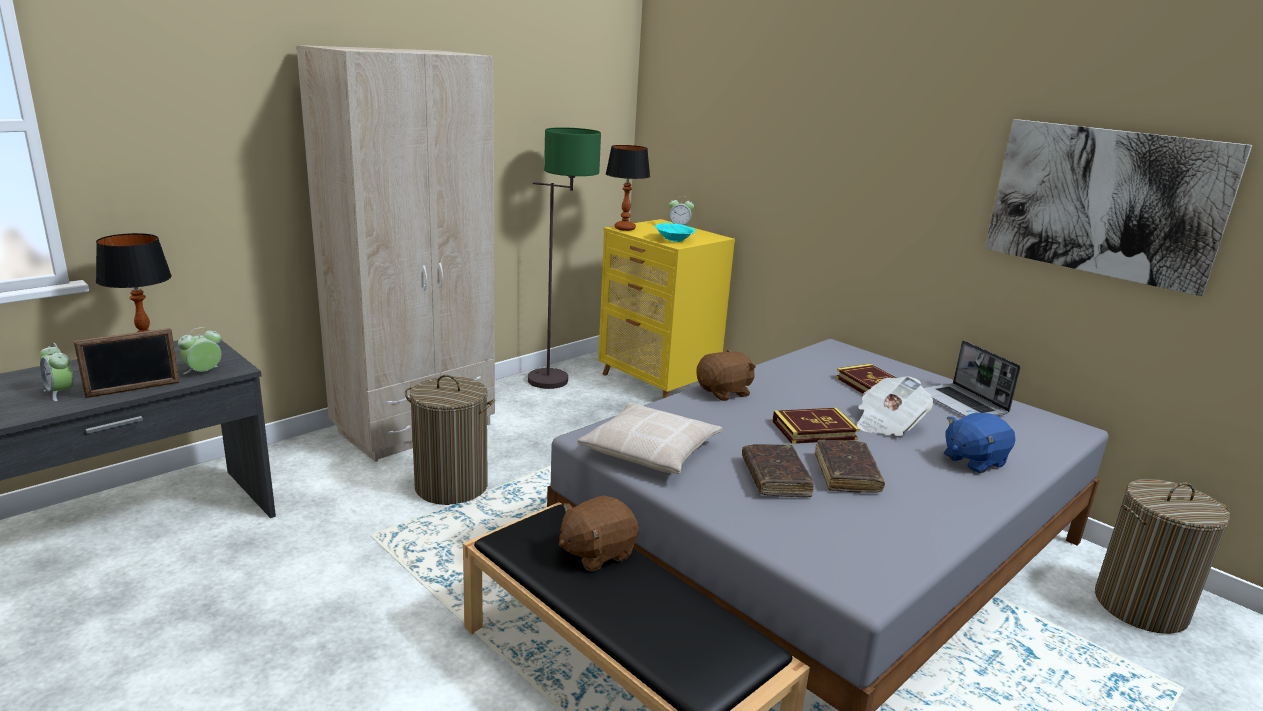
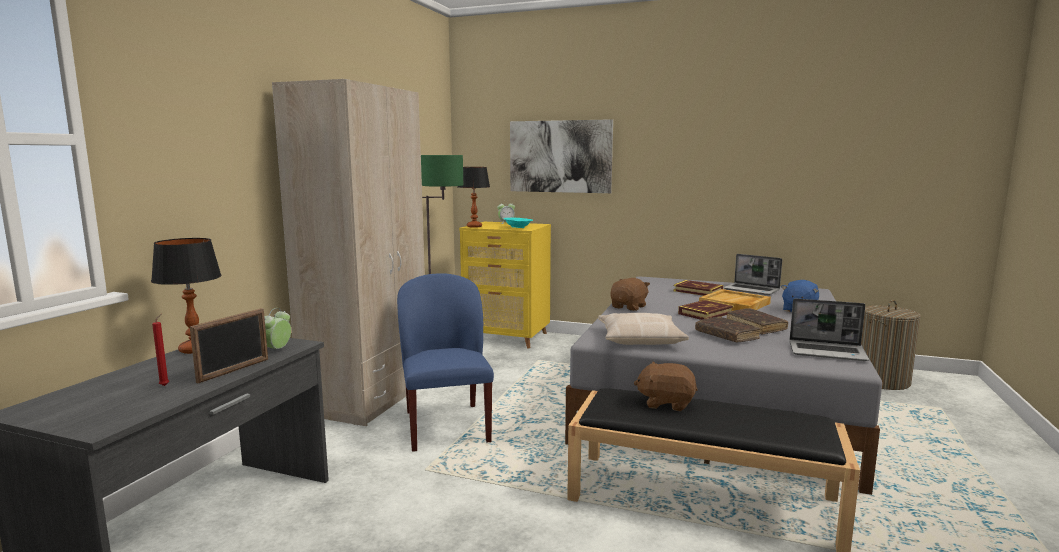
camera: 25 degrees left, 10 degrees down
(61, 393) = (165, 385): alarm clock -> red candle
(451, 486) = (446, 425): laundry basket -> blue chair
(596, 553) = (666, 403): brown plush toy -> brown plush toy turned 75 degrees clockwise
(877, 551) = (828, 352): none -> laptop
(888, 424) = (734, 304): newspaper -> beige tray
(1104, 202) = (799, 158): picture -> picture (560, 156)

